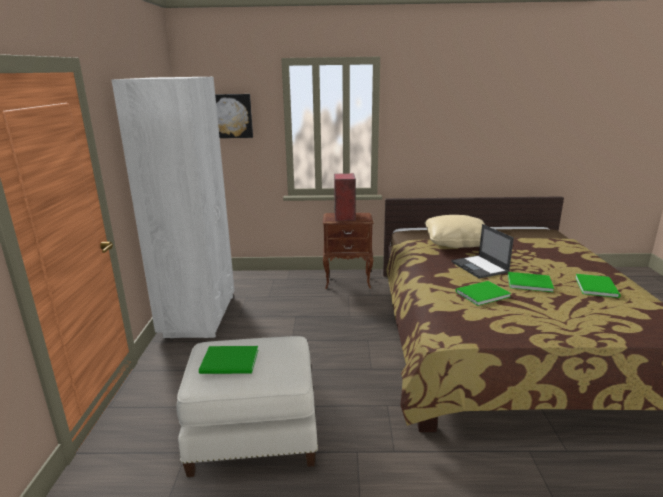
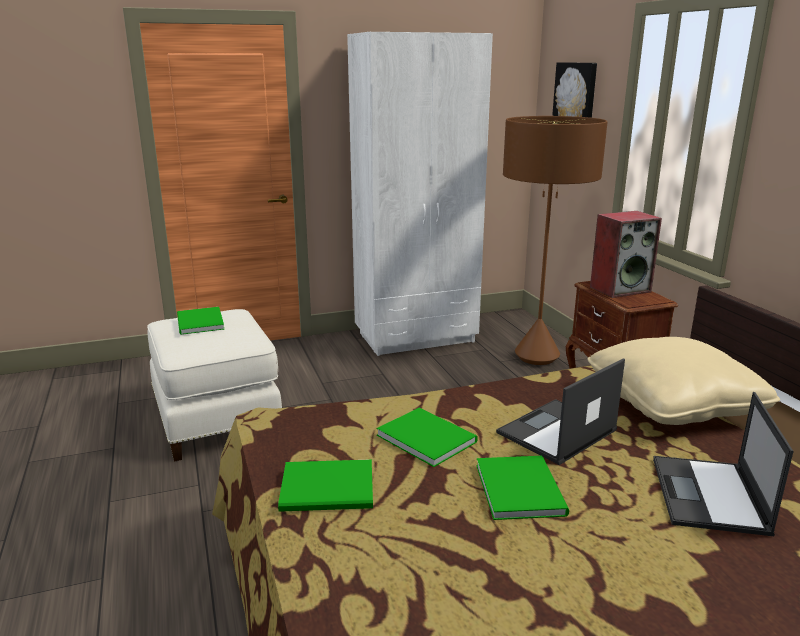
camera: 70 degrees right, 0 degrees up
(275, 285) = (536, 358): none -> brown floor lamp
(531, 255) = (709, 496): none -> laptop
(597, 286) = (583, 594): green book -> green book (330, 490)

